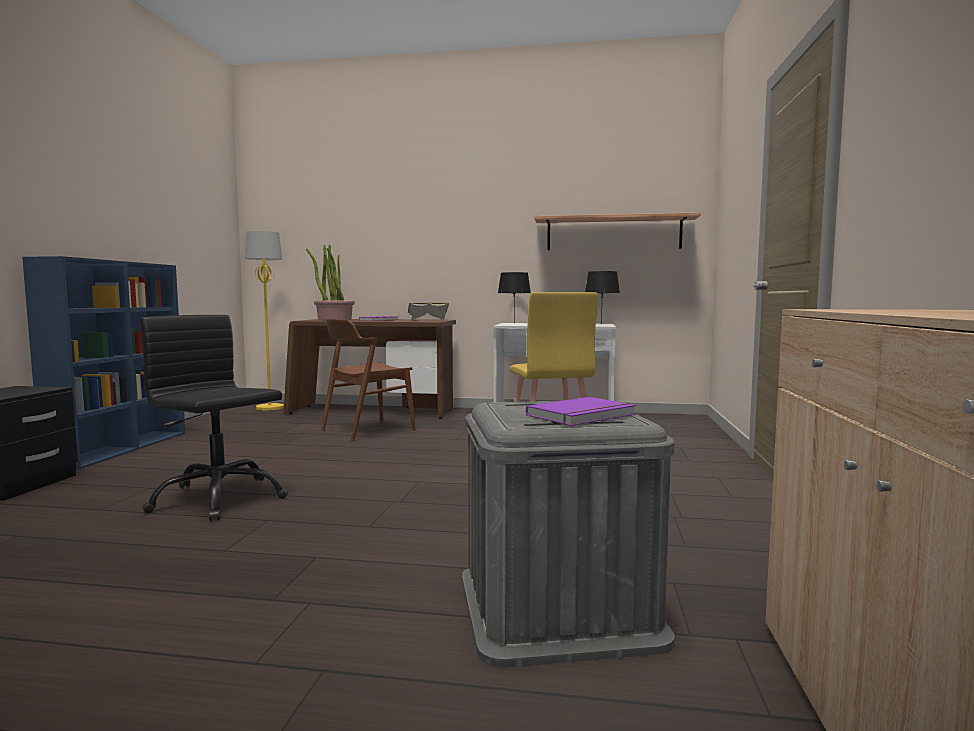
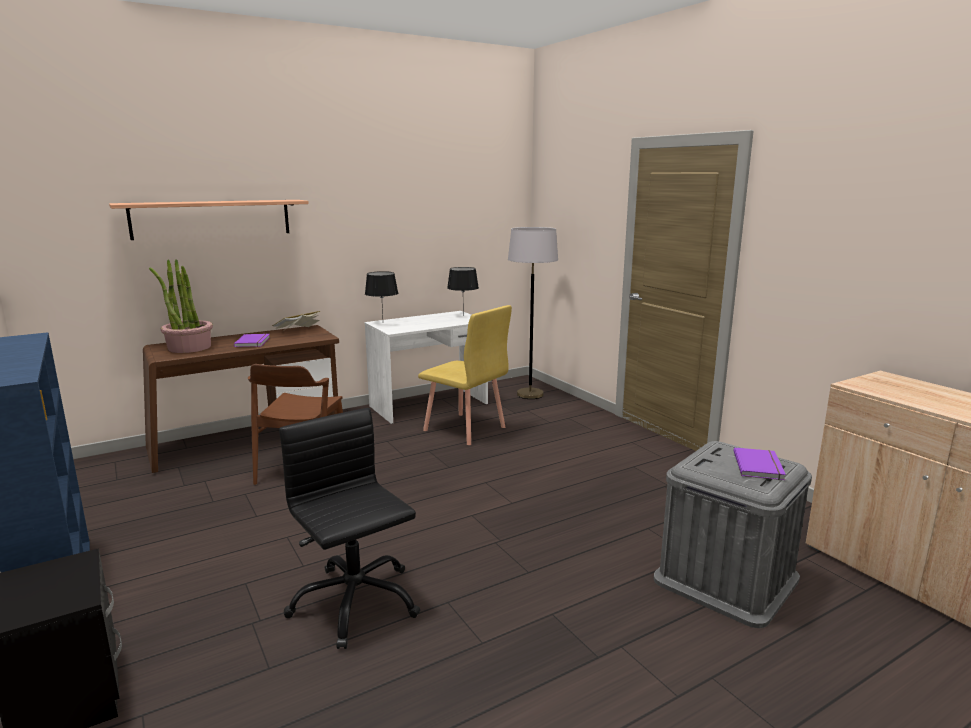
camera: 40 degrees left, 10 degrees up
(218, 498) = (354, 602): black office chair -> black office chair turned 60 degrees clockwise
(270, 408) = (103, 468): yellow floor lamp -> none
(613, 234) = (456, 228): shelf -> shelf (212, 219)
(675, 426) = (530, 394): none -> grey floor lamp

